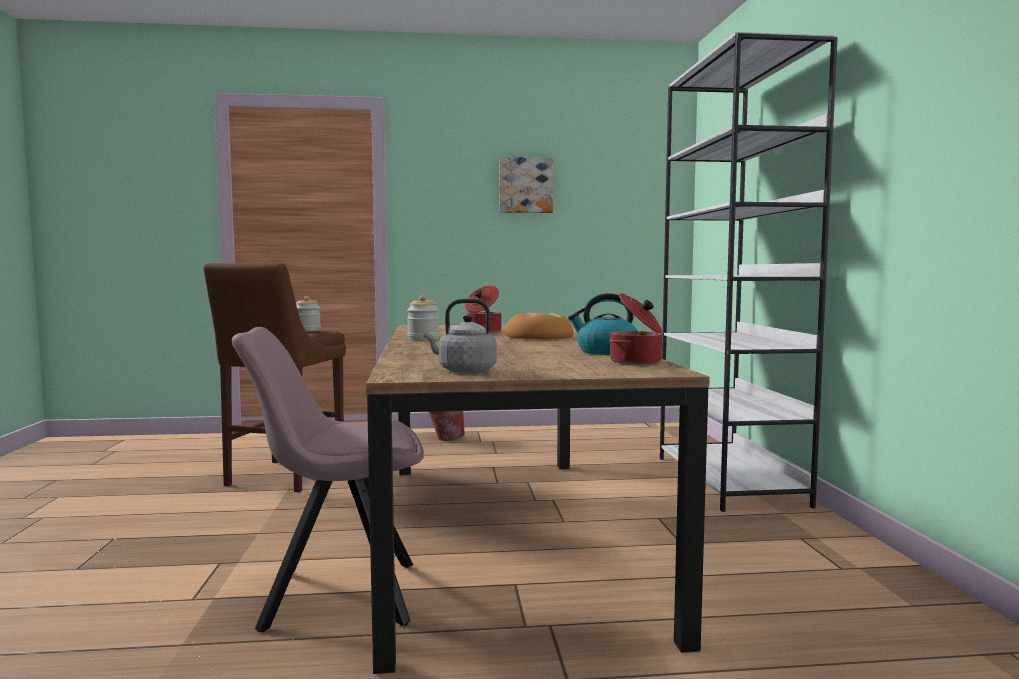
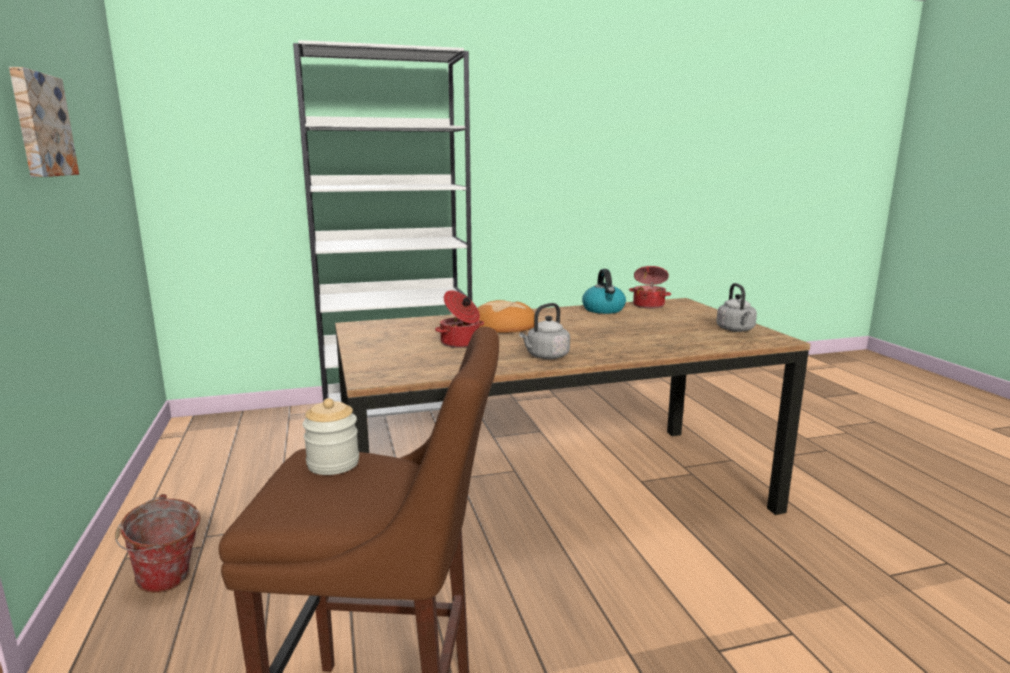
camera: 100 degrees left, 10 degrees up
(339, 595) = (716, 549): pink chair -> none
(423, 338) = (545, 356): jar -> grey kettle

